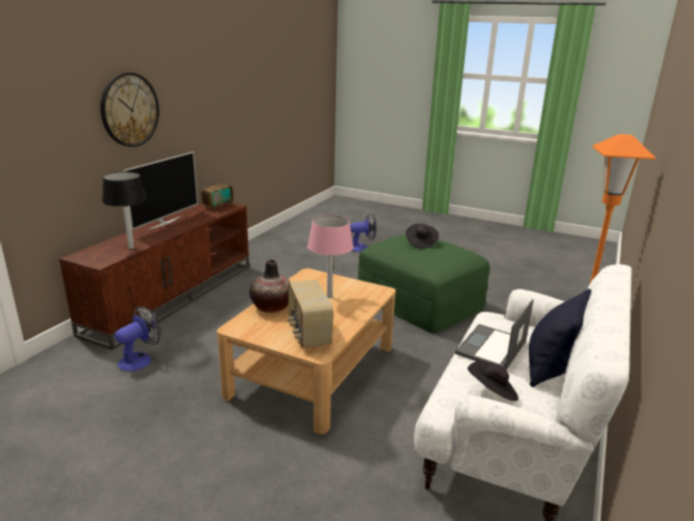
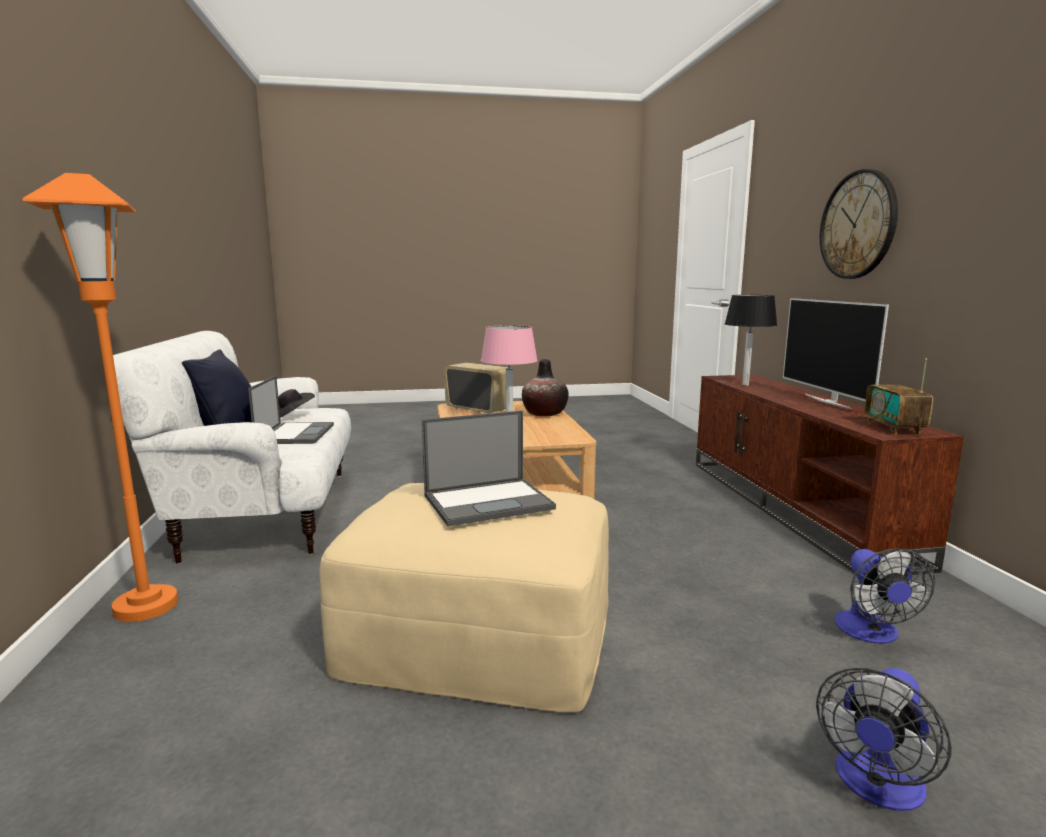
camera: 145 degrees right, 10 degrees down
(140, 359) = (660, 467): fan -> fan (871, 633)
(420, 301) = (478, 634): green ottoman -> beige ottoman
(421, 243) = (489, 502): black hat -> laptop

